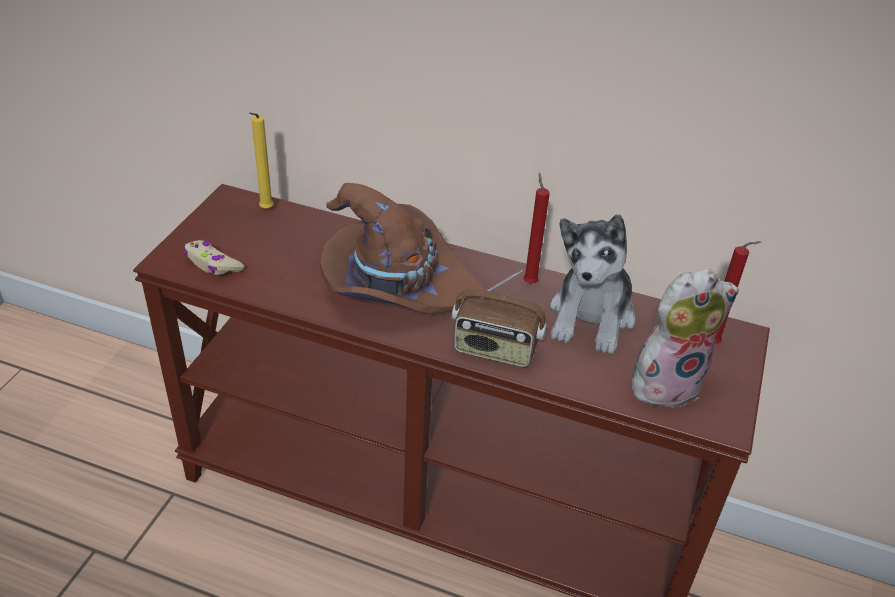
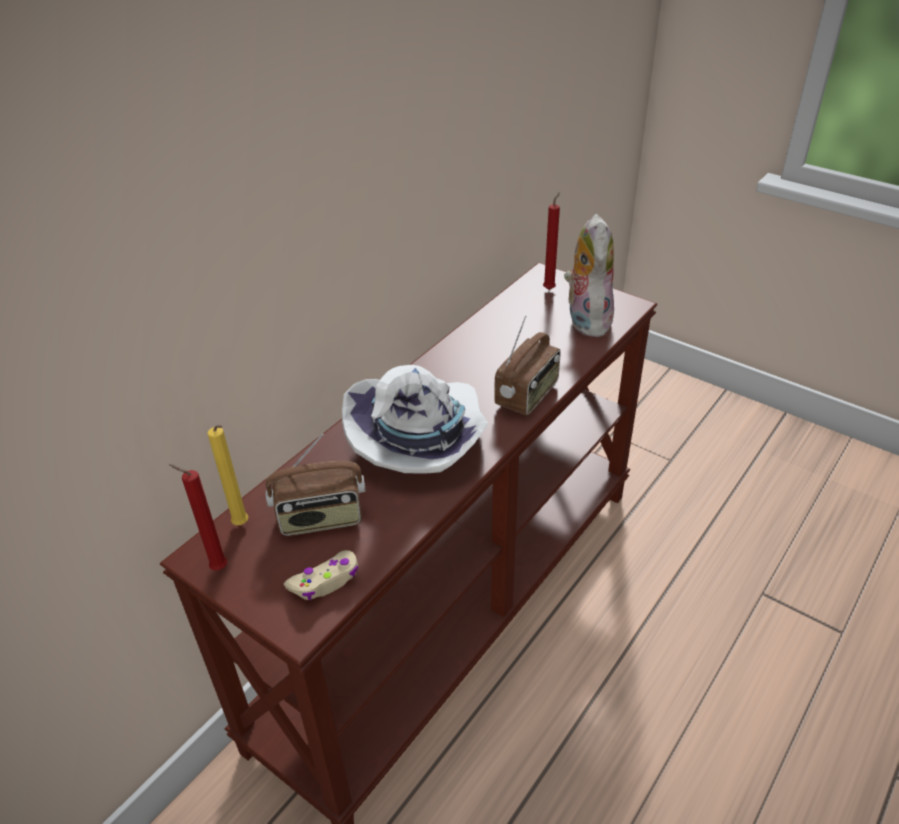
camera: 70 degrees left, 0 degrees up
(280, 247) = (321, 519): none -> radio
(397, 285) = (420, 439): brown hat -> white hat
(529, 281) = (446, 359): red candle -> red candle (216, 568)
(591, 317) = (502, 336): plush toy -> none

